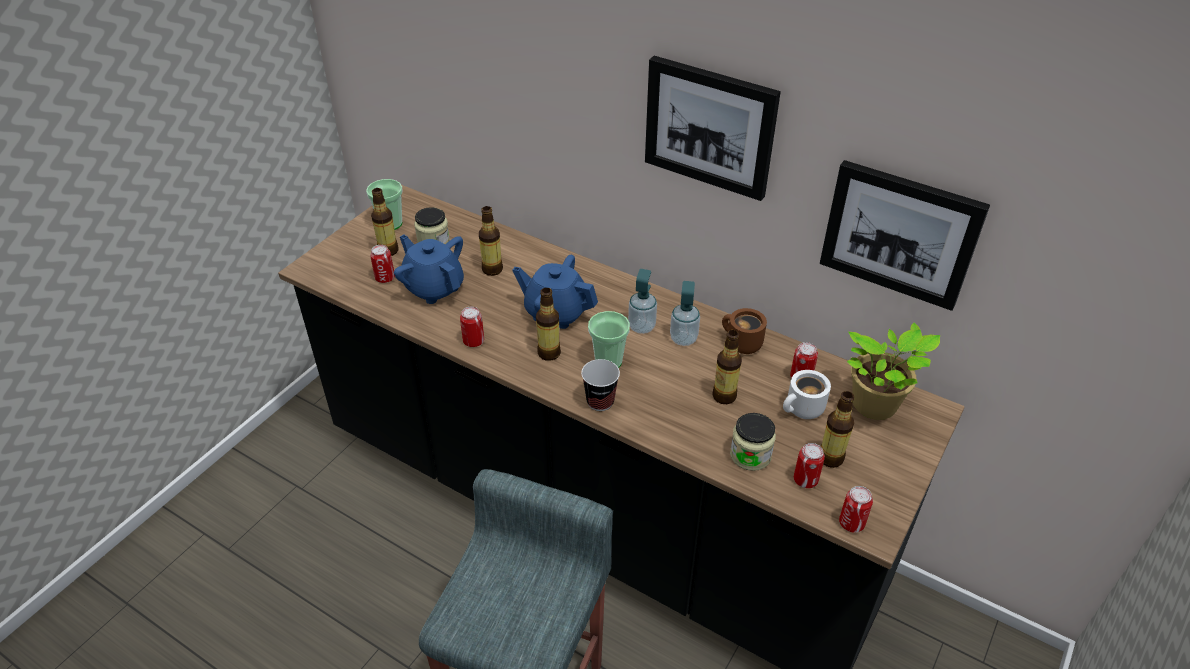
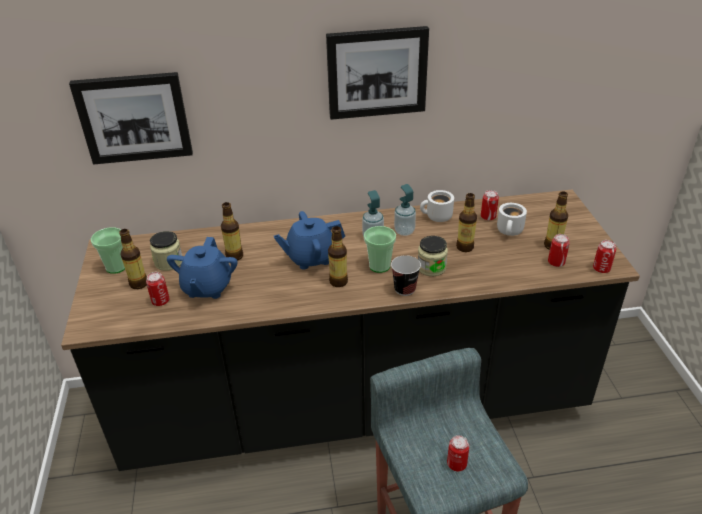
camera: 40 degrees left, 5 degrees down
(434, 287) = (207, 287): blue teapot -> blue teapot turned 90 degrees counterclockwise
(473, 341) = (280, 302): can -> can (456, 464)
(740, 344) = (437, 217): brown mug -> white mug
(750, 455) = (516, 267): jar -> jar (431, 267)
(876, 407) = (539, 210): potted plant -> none
(900, 233) = (517, 94): picture -> picture (134, 117)

